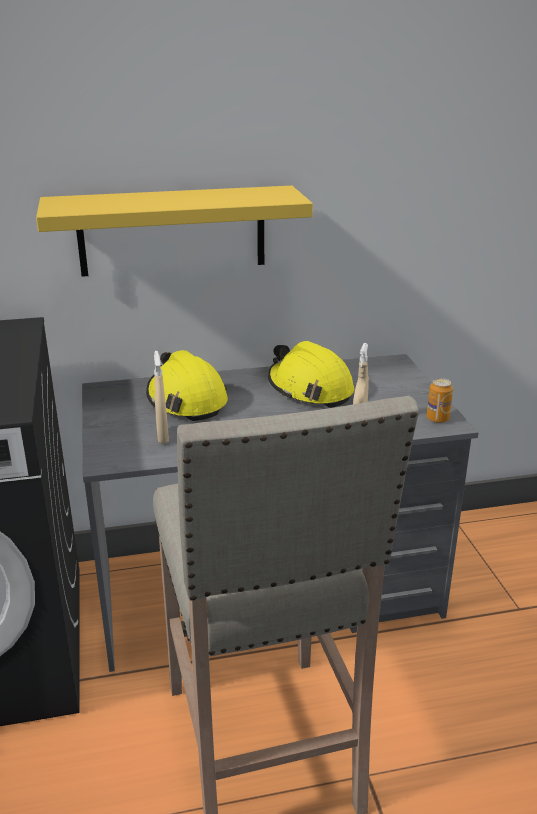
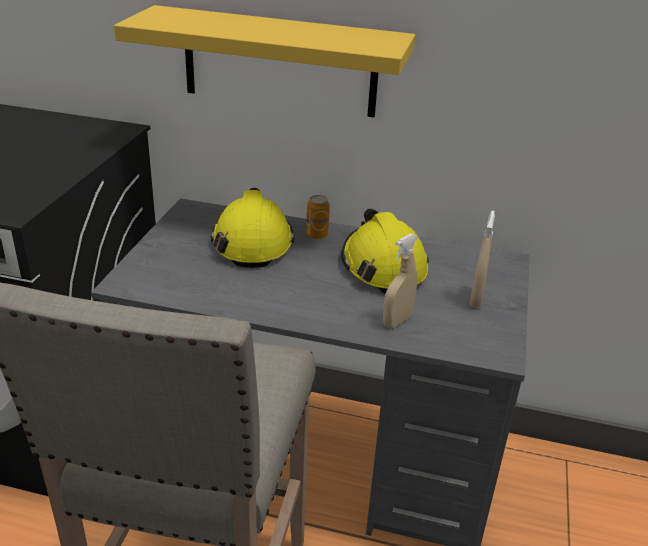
camera: 25 degrees right, 5 degrees up
(162, 436) = (195, 273): beige spray bottle -> beige spray bottle (476, 299)
(437, 419) = (490, 343): can -> can (317, 235)

